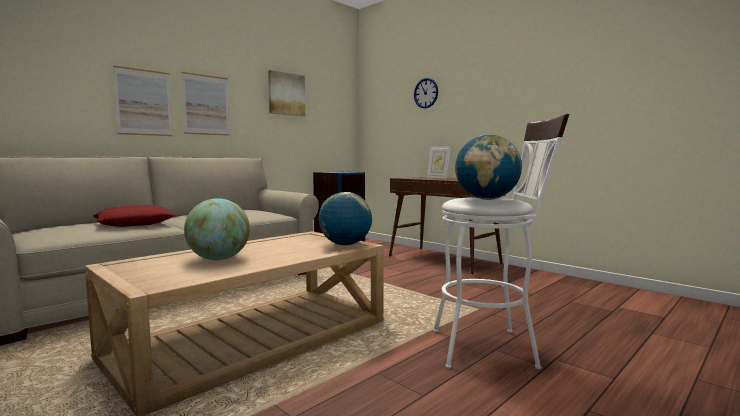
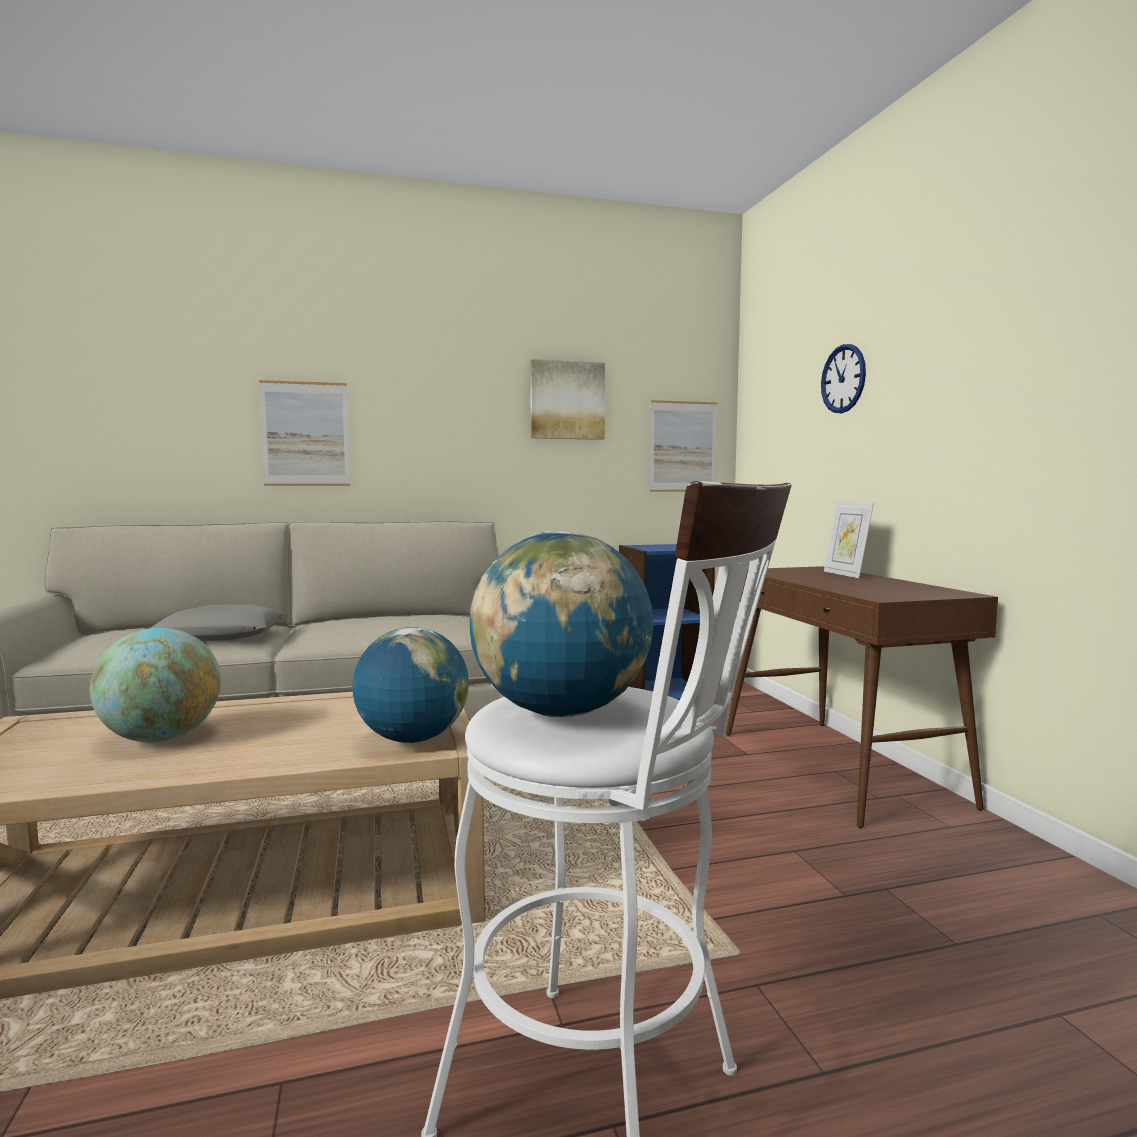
camera: 30 degrees right, 0 degrees up
(135, 223) = (222, 634): red pillow -> grey pillow
(206, 105) = (410, 431): picture -> picture (683, 446)

